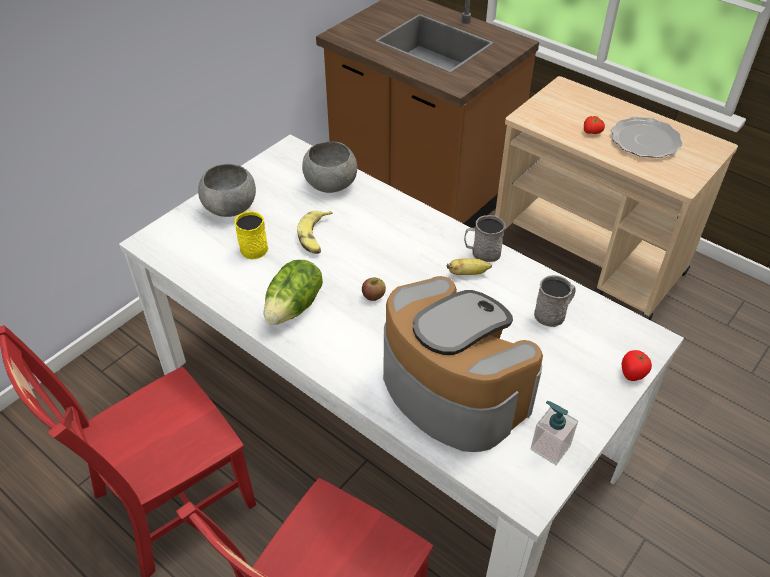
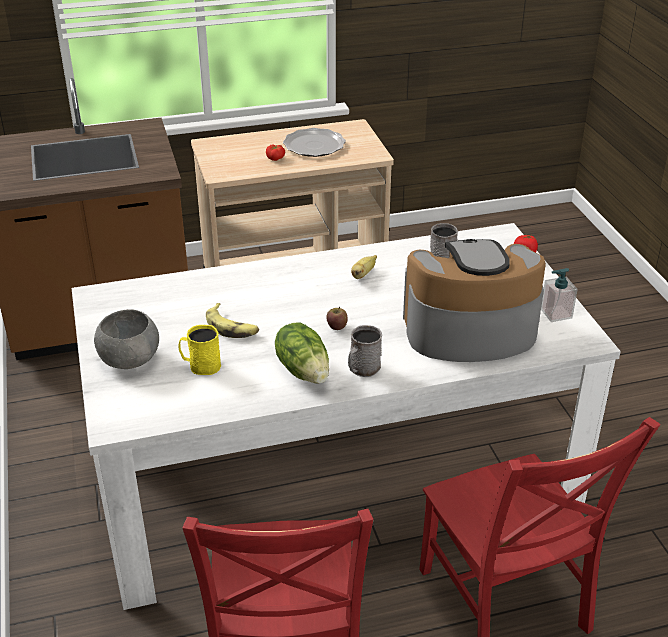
camera: 55 degrees left, 10 degrees down
(330, 183) = (174, 293): grey bowl -> none
(482, 252) = (348, 259): grey mug -> grey mug (362, 369)

